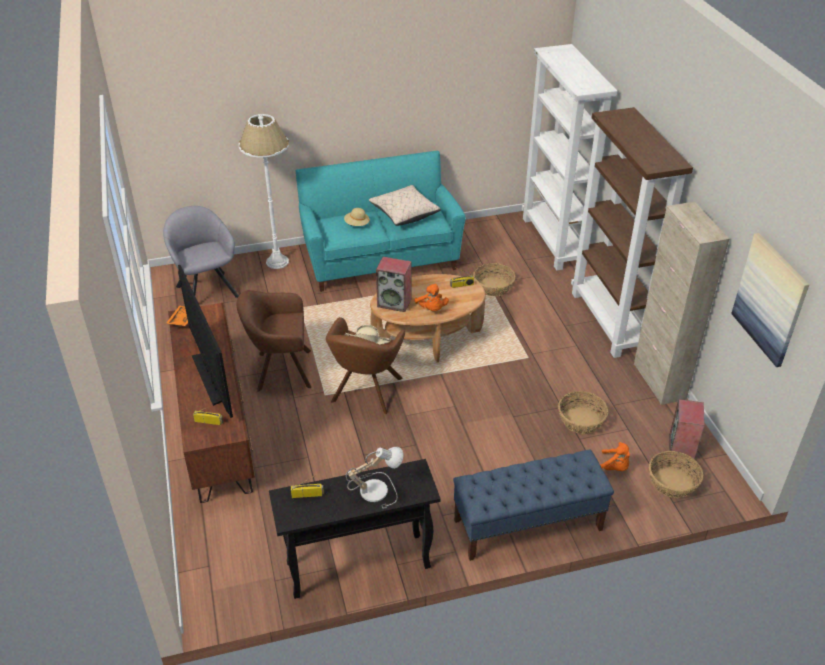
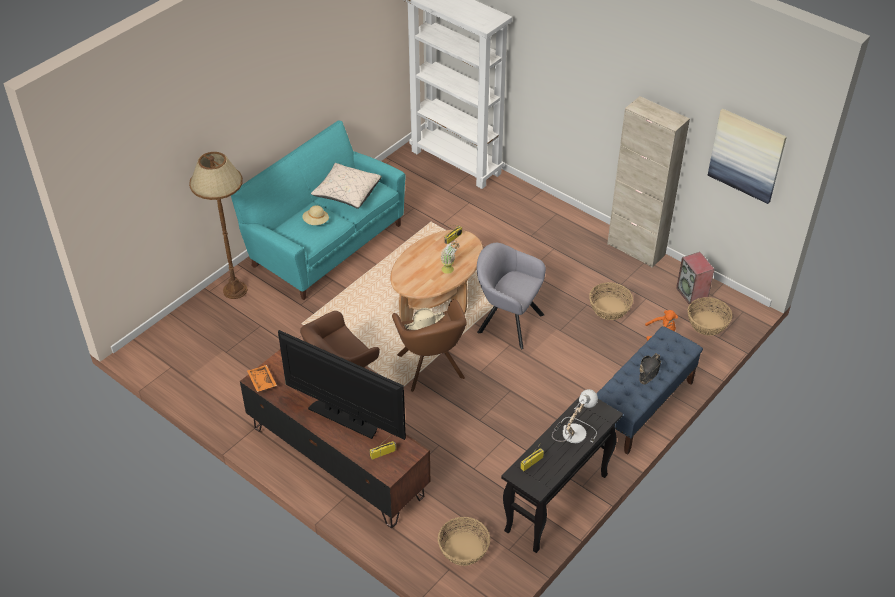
camera: 35 degrees left, 5 degrees up
(206, 289) = (195, 347): grey armchair -> grey armchair (507, 321)
(277, 262) = (235, 290): white floor lamp -> brown floor lamp
(395, 302) = (415, 279): speaker -> none
(431, 309) = (450, 271): orange plush toy -> potted plant
(493, 287) = (446, 227): basket -> basket (464, 549)
(532, 482) = (649, 370): none -> black hat
(609, 321) = (560, 216): brown bookcase -> none

